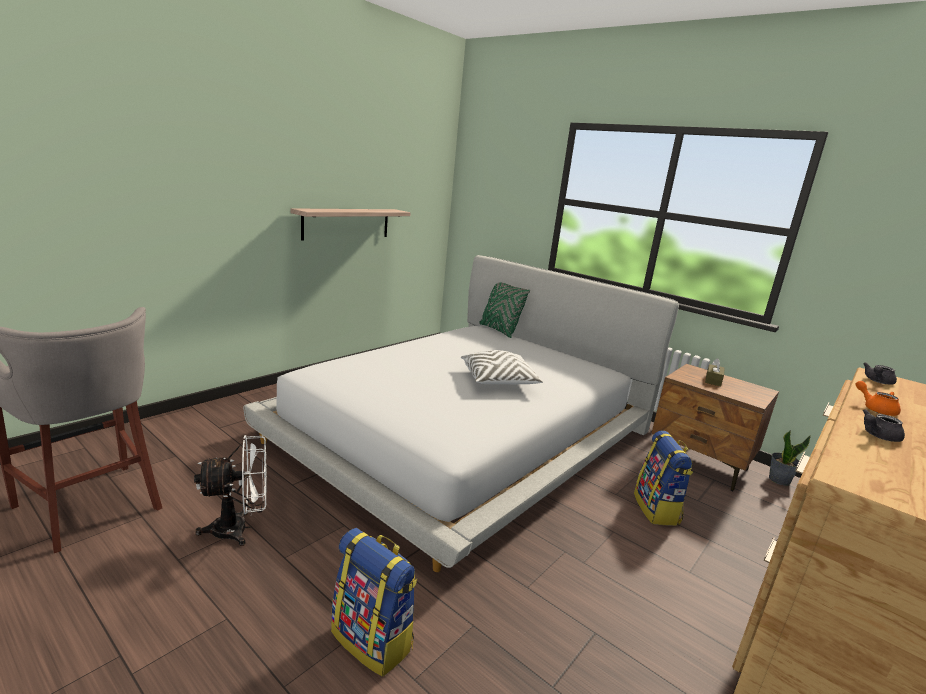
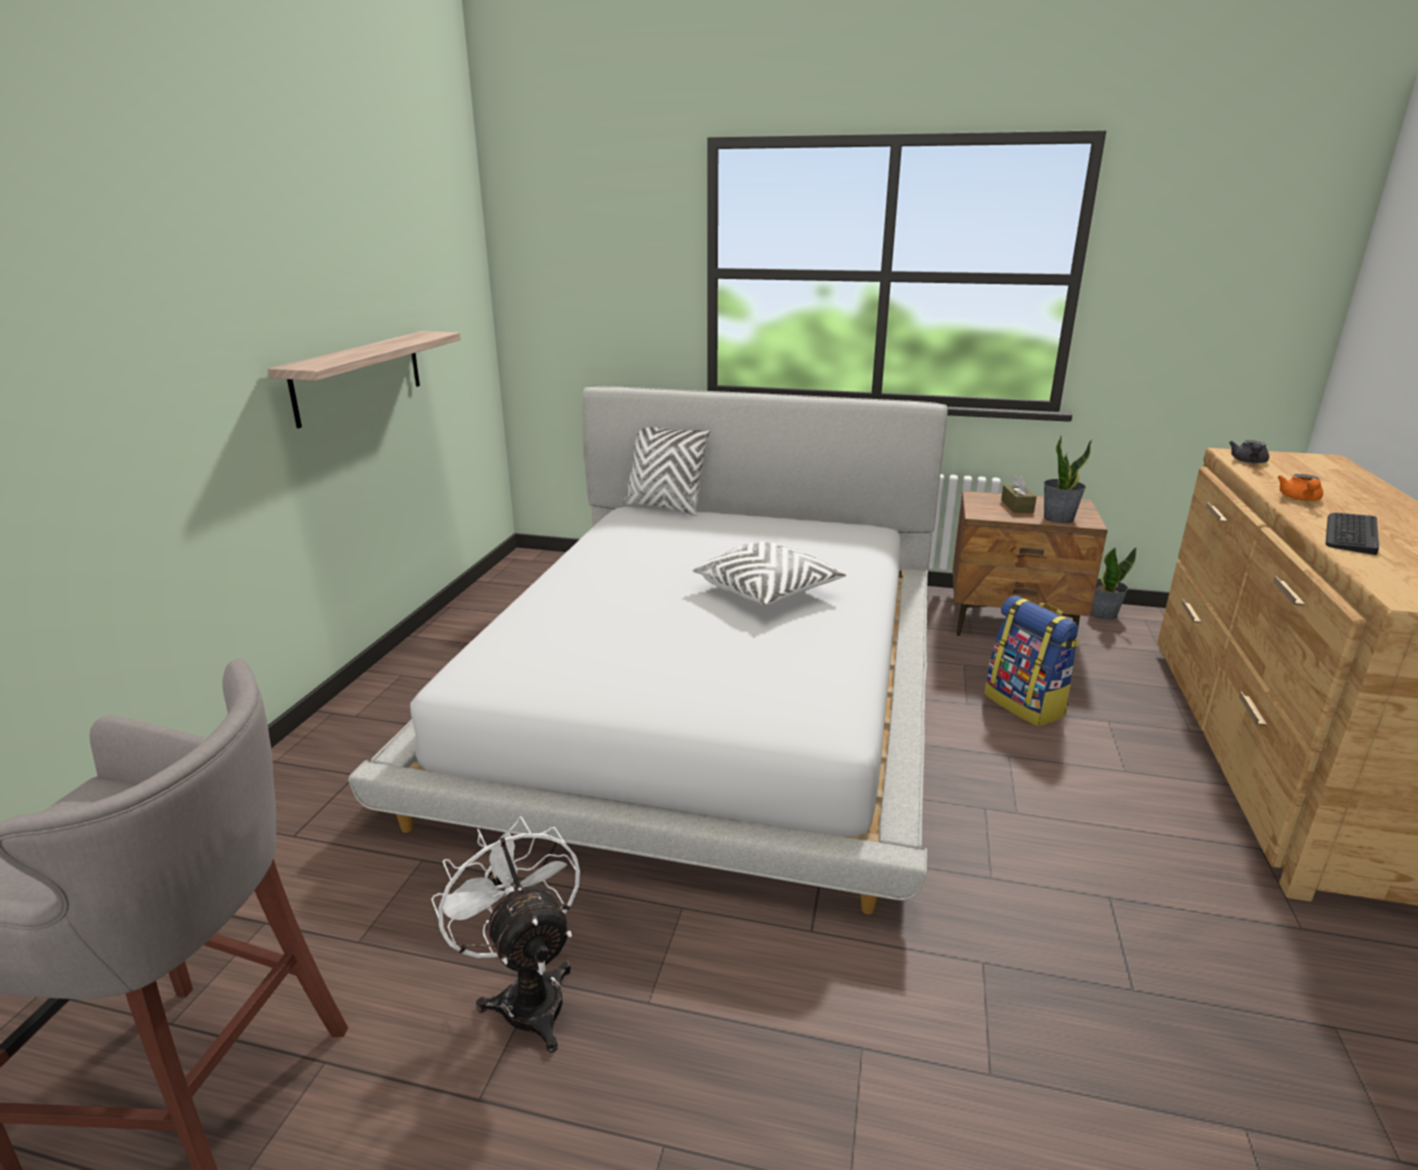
camera: 25 degrees left, 5 degrees up
(239, 529) = (527, 994): white fan -> white fan turned 75 degrees counterclockwise
(373, 640) = (891, 1052): backpack -> none
(499, 330) = (665, 507): green pillow -> white pillow
(734, 394) = (1058, 518): none -> potted plant
(876, 409) = (1300, 499): orange teapot -> orange teapot turned 105 degrees counterclockwise
(877, 436) = (1350, 534): grey teapot -> keyboard

